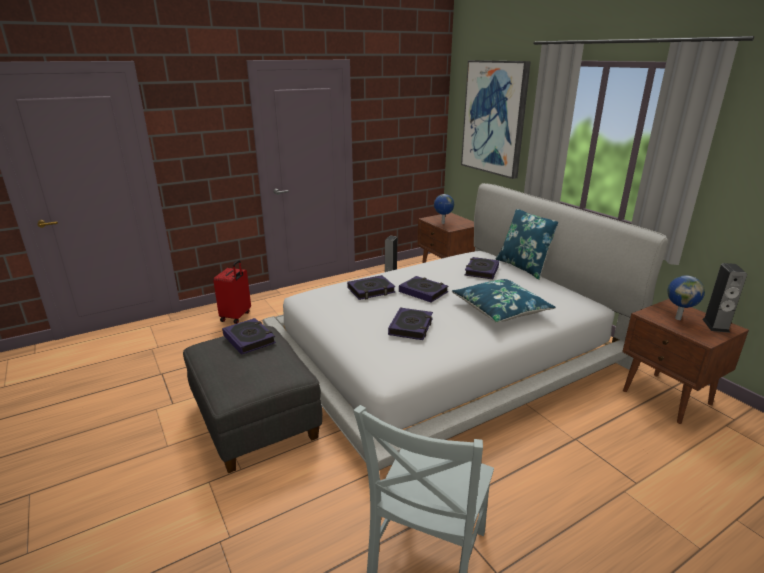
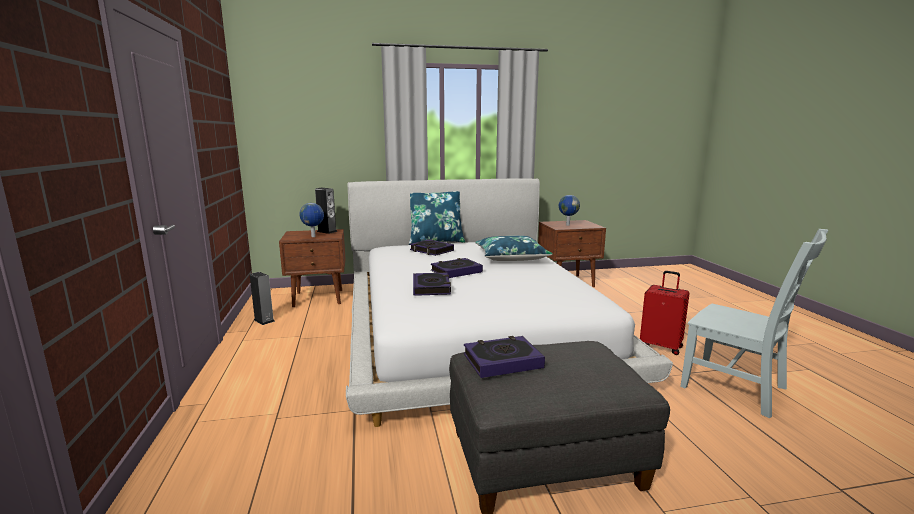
camera: 70 degrees left, 10 degrees down
(236, 316) = (226, 457): red suitcase -> red suitcase (661, 346)
(411, 327) = (526, 284): book -> none
(494, 118) = (320, 119): picture -> none
(715, 325) = (579, 222): speaker -> speaker (327, 231)

